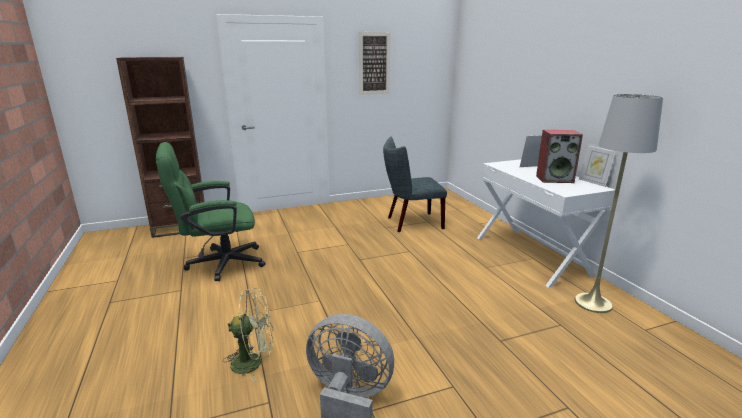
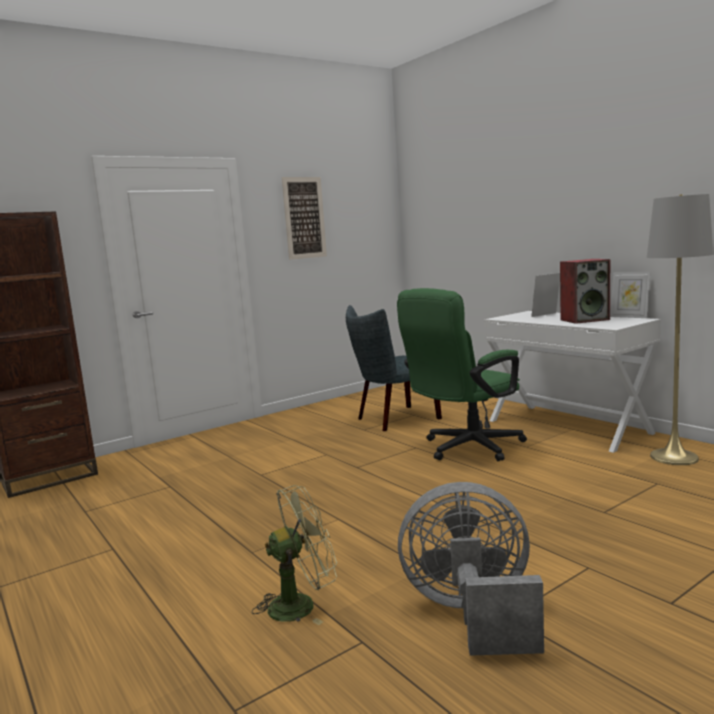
camera: 15 degrees left, 10 degrees down
(218, 264) = (149, 508): green office chair -> green office chair (465, 448)

